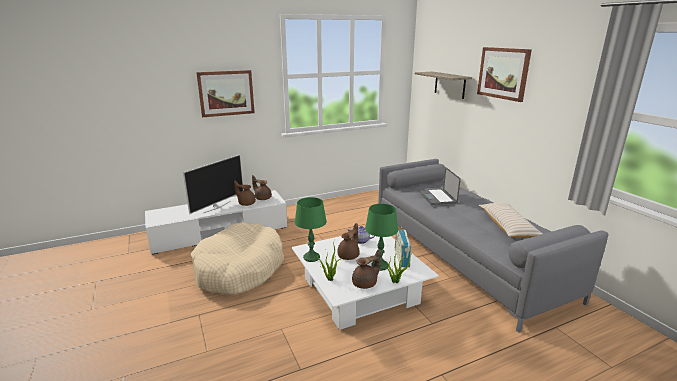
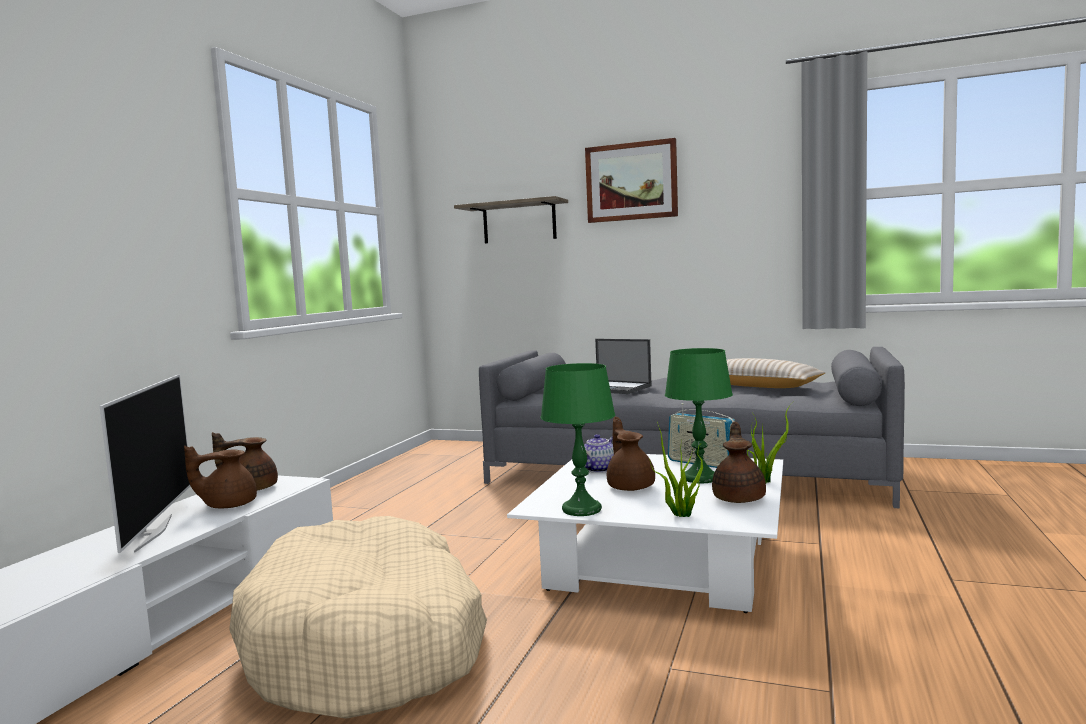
camera: 45 degrees left, 15 degrees down
(226, 93) = (104, 214): picture -> none

